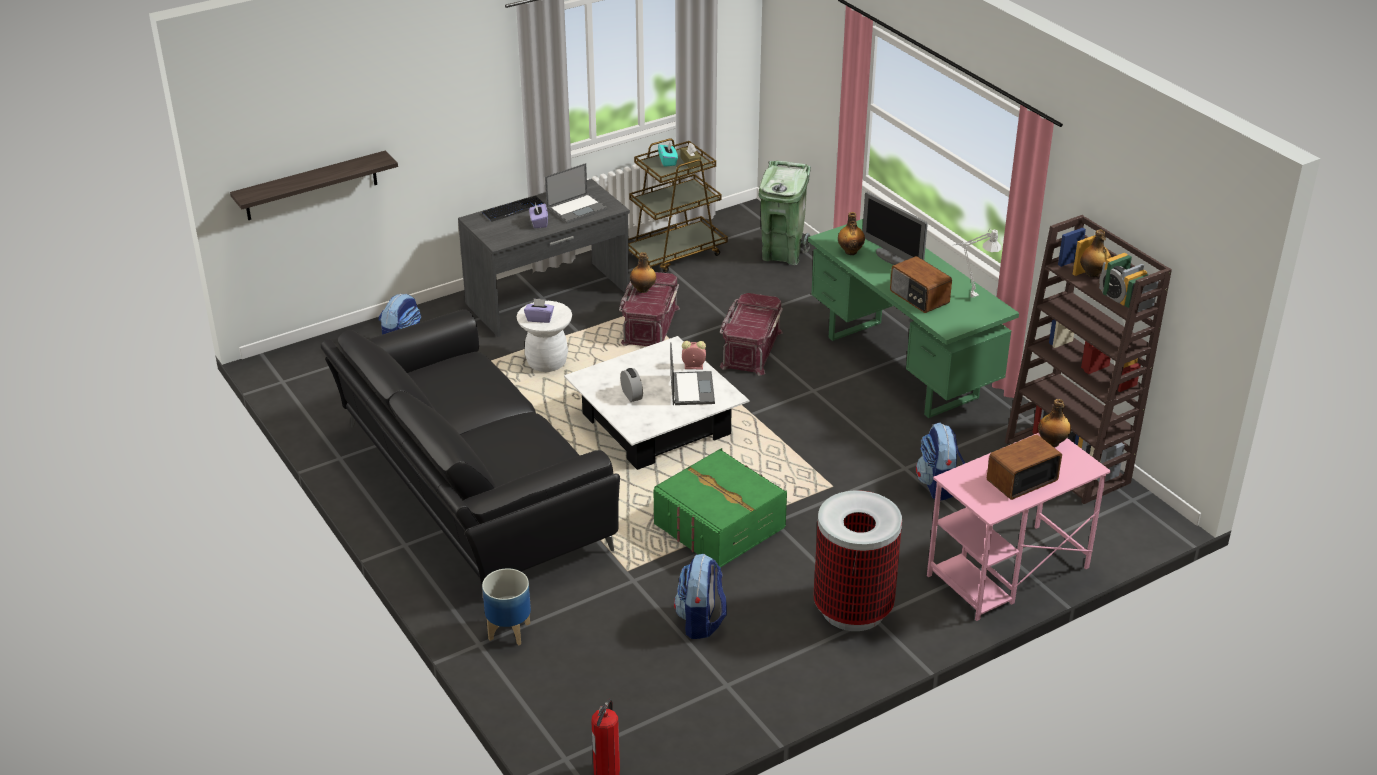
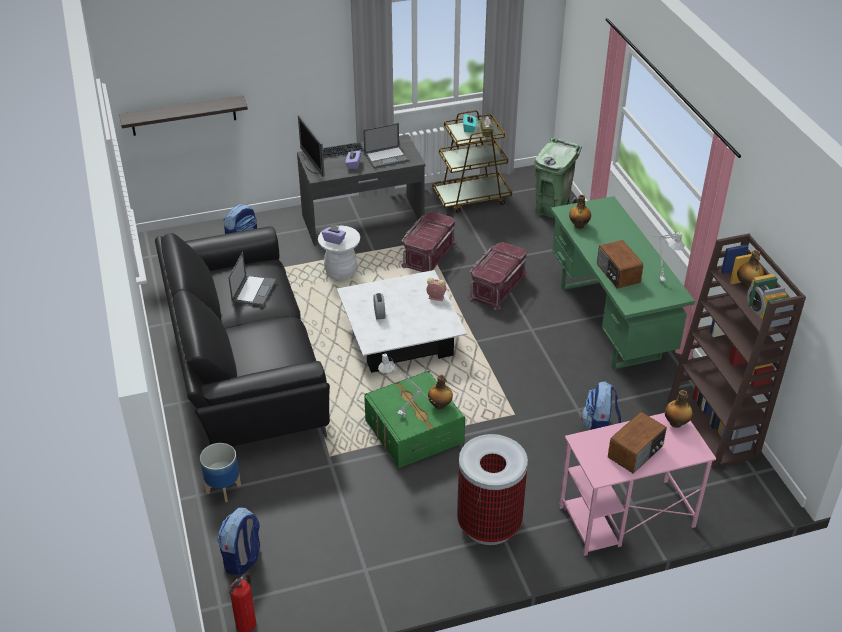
camera: 15 degrees right, 5 degrees up
(643, 290) = (425, 227): bottle -> bottle (440, 405)
(691, 388) = (427, 316): laptop -> laptop (254, 290)
(701, 621) = (367, 510): backpack -> backpack (242, 558)
(719, 504) = (408, 418): none -> grey table lamp
(892, 258) = (610, 236): monitor -> monitor (313, 166)
(1021, 480) = (636, 452): radio -> radio turned 150 degrees clockwise

